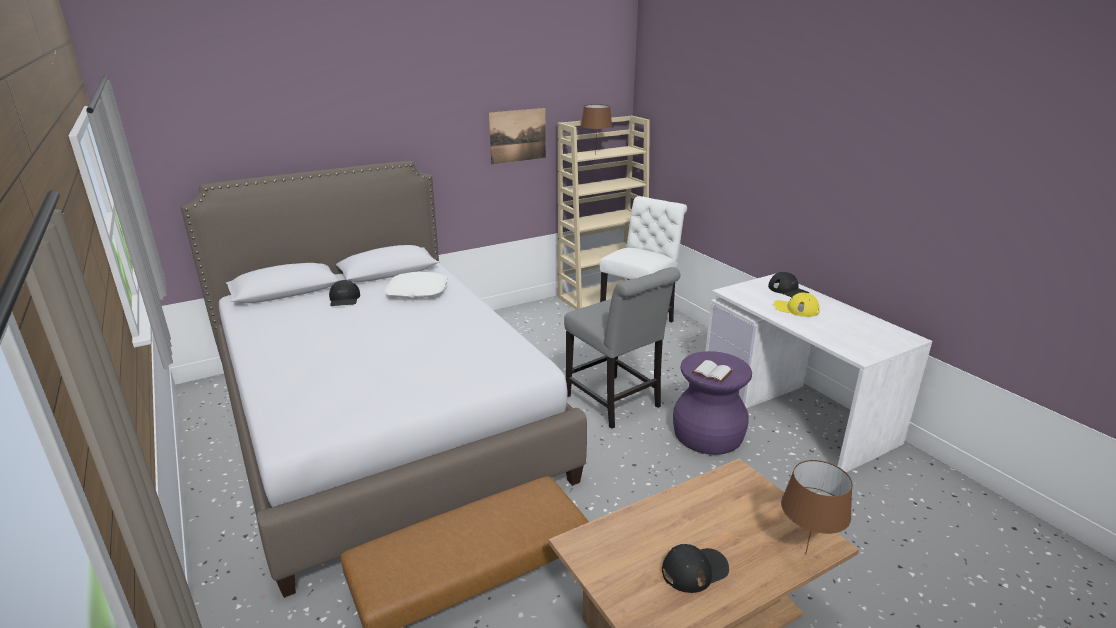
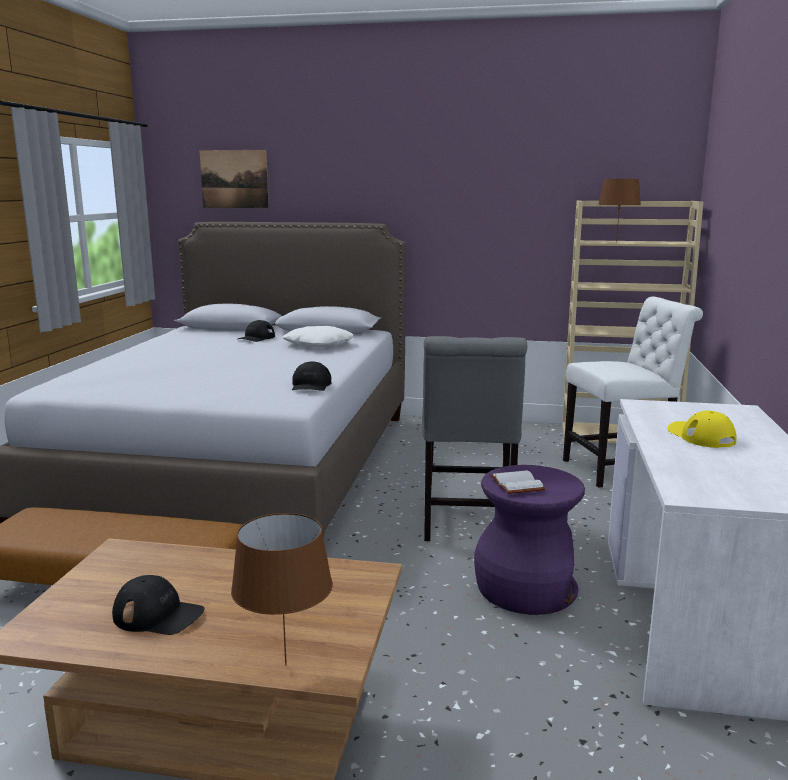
camera: 40 degrees right, 10 degrees down
(517, 135) = (522, 212): picture -> picture (234, 179)
(788, 290) = (736, 420): black cap -> black cap (311, 385)

